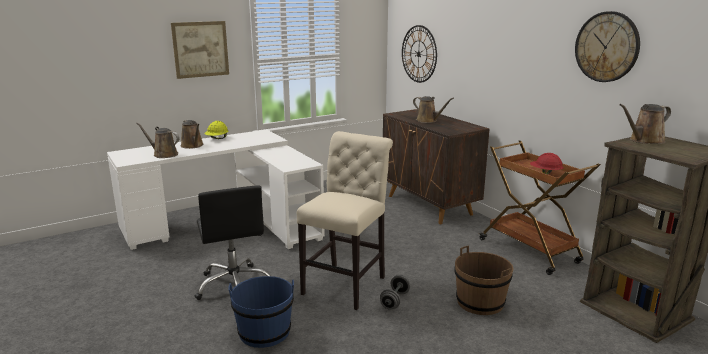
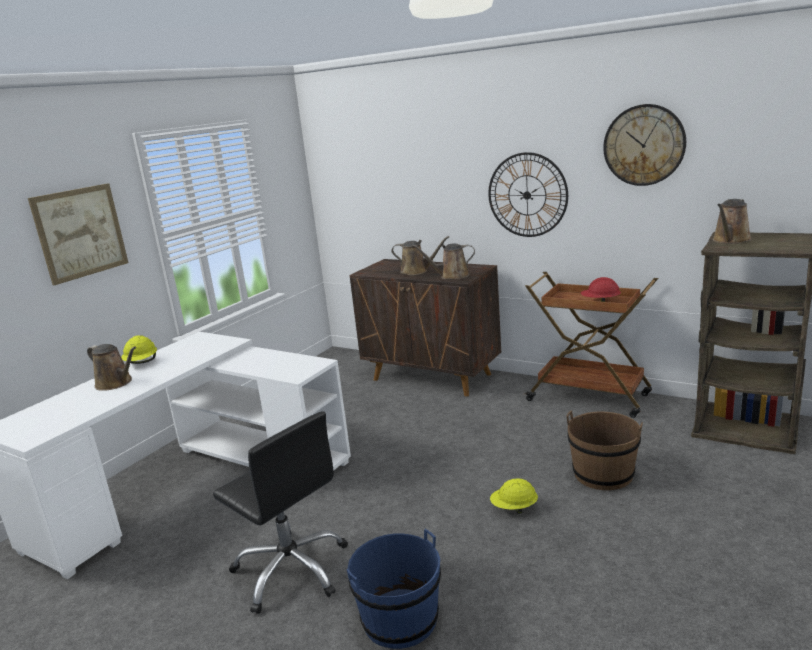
camera: 25 degrees left, 0 degrees up
(163, 154) = (84, 409): brown watering can -> brown watering can (451, 276)
(347, 284) = (438, 509): beige stool -> none
(395, 300) = (514, 508): grey dumbbell -> yellow hard hat
(418, 54) = (367, 190): wall clock -> wall clock (527, 195)

